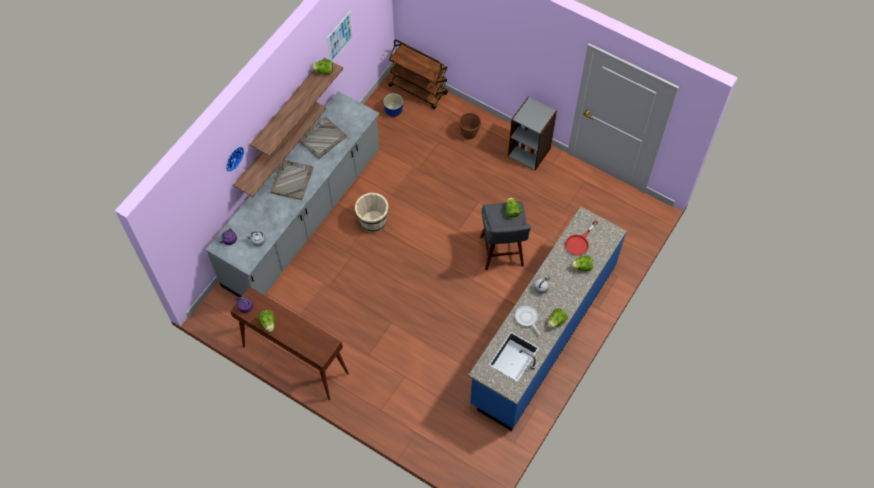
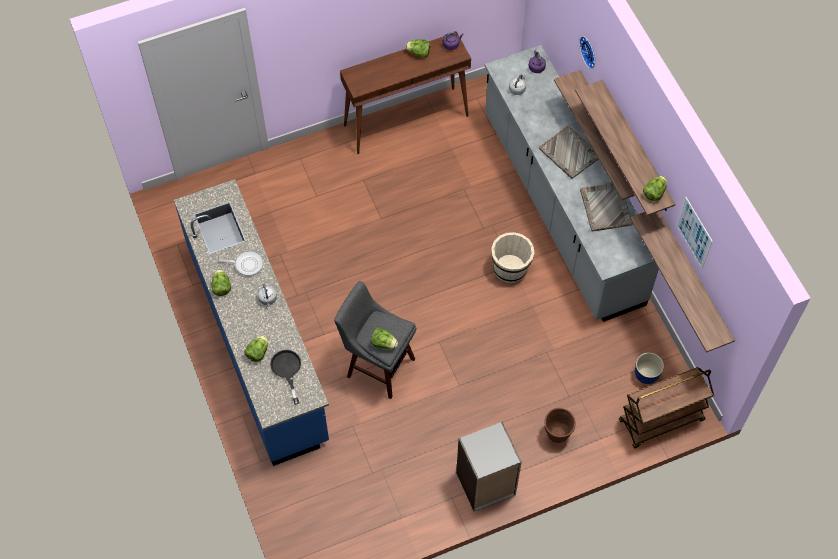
camera: 125 degrees right, 0 degrees up
(351, 55) = (692, 278): none -> shelf
(579, 242) = (287, 370): red frying pan -> black frying pan

